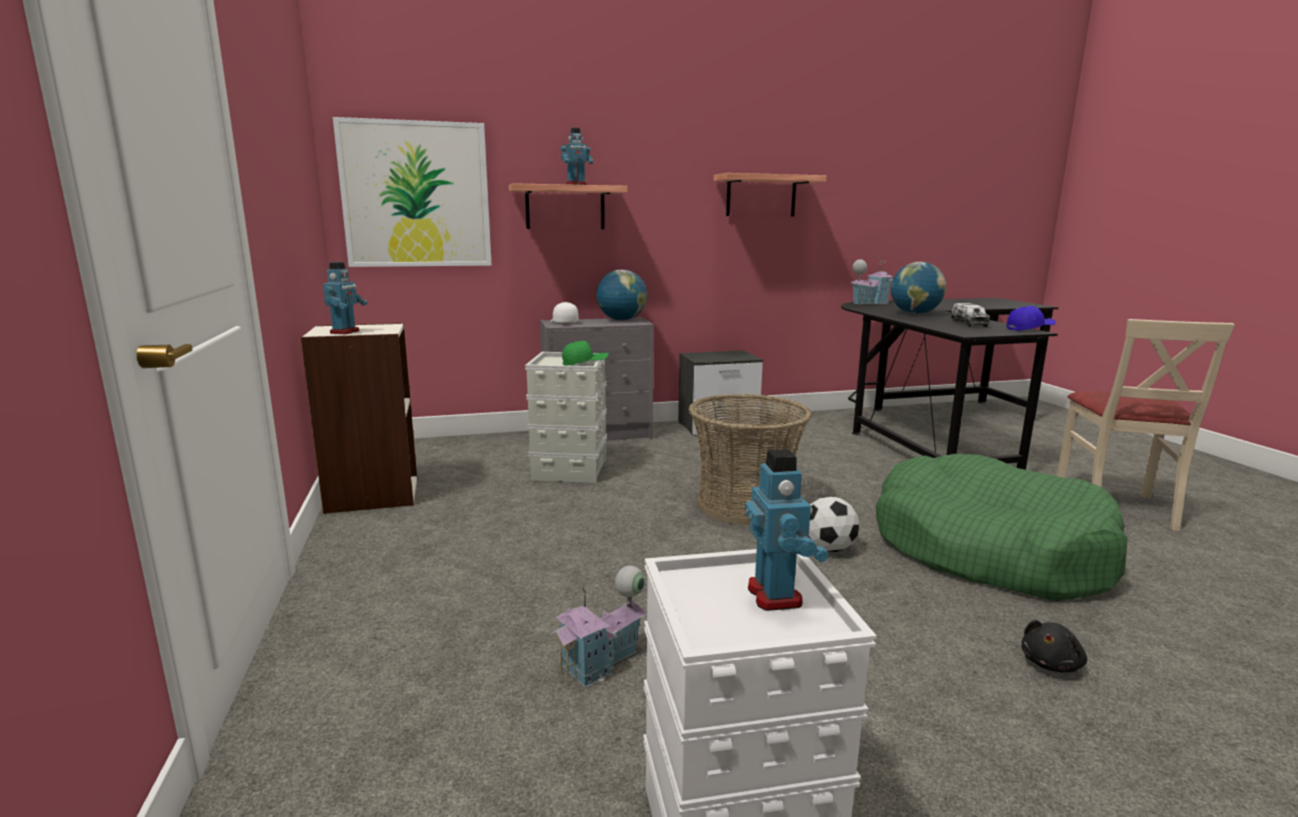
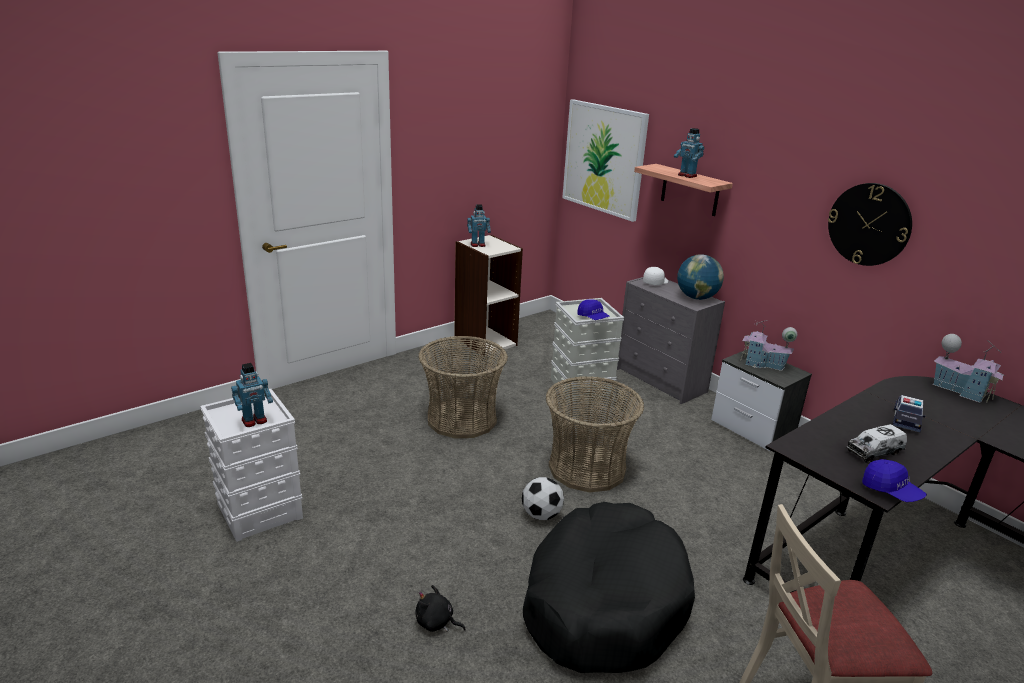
camera: 65 degrees right, 10 degrees up
(572, 554) = (462, 419): none -> basket
(585, 364) = (593, 318): green cap -> blue cap
(602, 662) = (361, 454): toy house -> toy house (763, 364)
(761, 196) = (869, 224): shelf -> wall clock
(915, 314) = (906, 419): globe -> toy car
(988, 549) = (604, 602): green dog bed -> black dog bed

